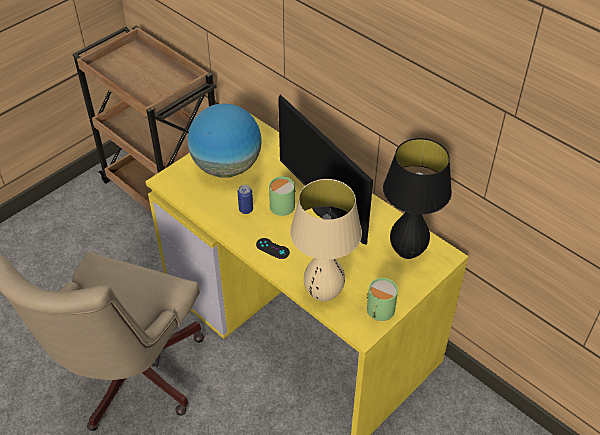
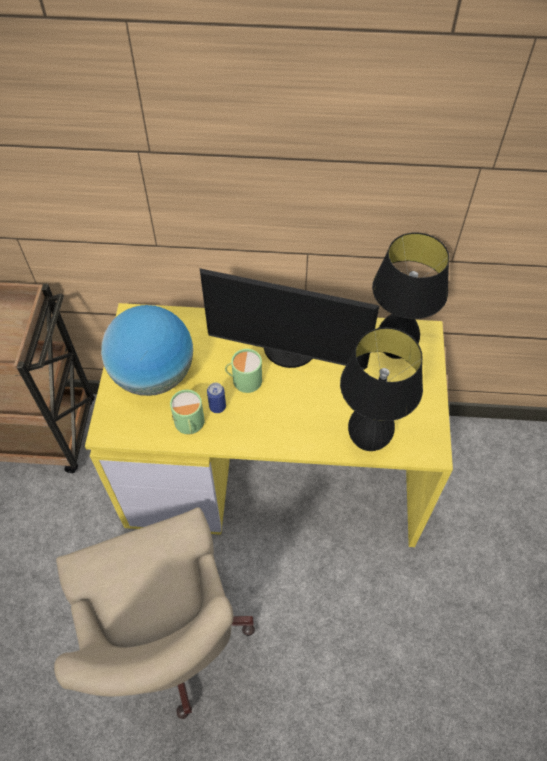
camera: 40 degrees left, 10 degrees up
(272, 248) = (281, 429): black game controller -> none
(323, 294) = (368, 440): beige table lamp -> black table lamp
(378, 311) = (426, 423): green mug -> green mug (189, 424)

